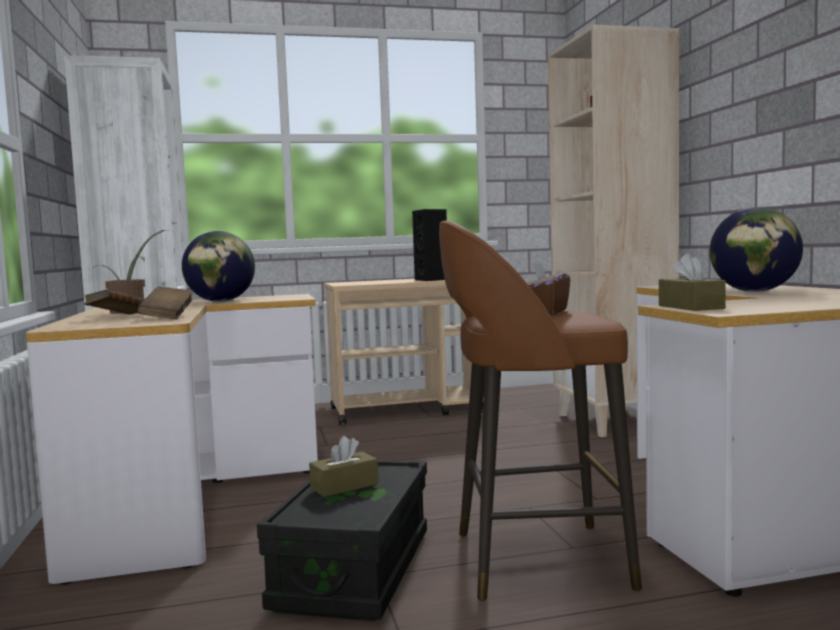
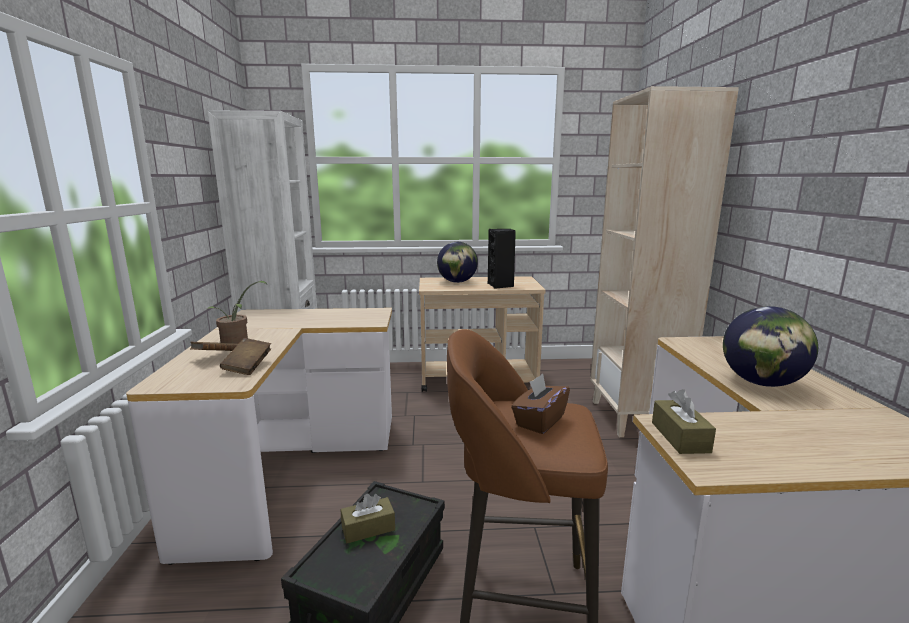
camera: 10 degrees right, 10 degrees up
(220, 301) = (317, 320): globe -> globe (457, 282)

